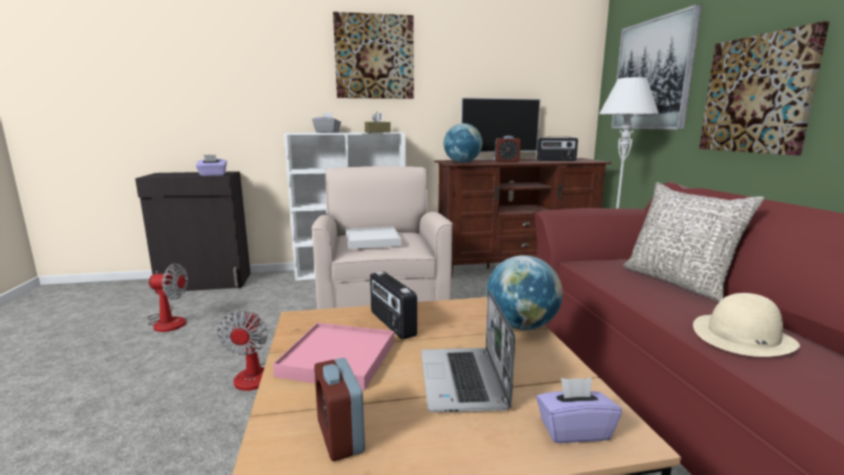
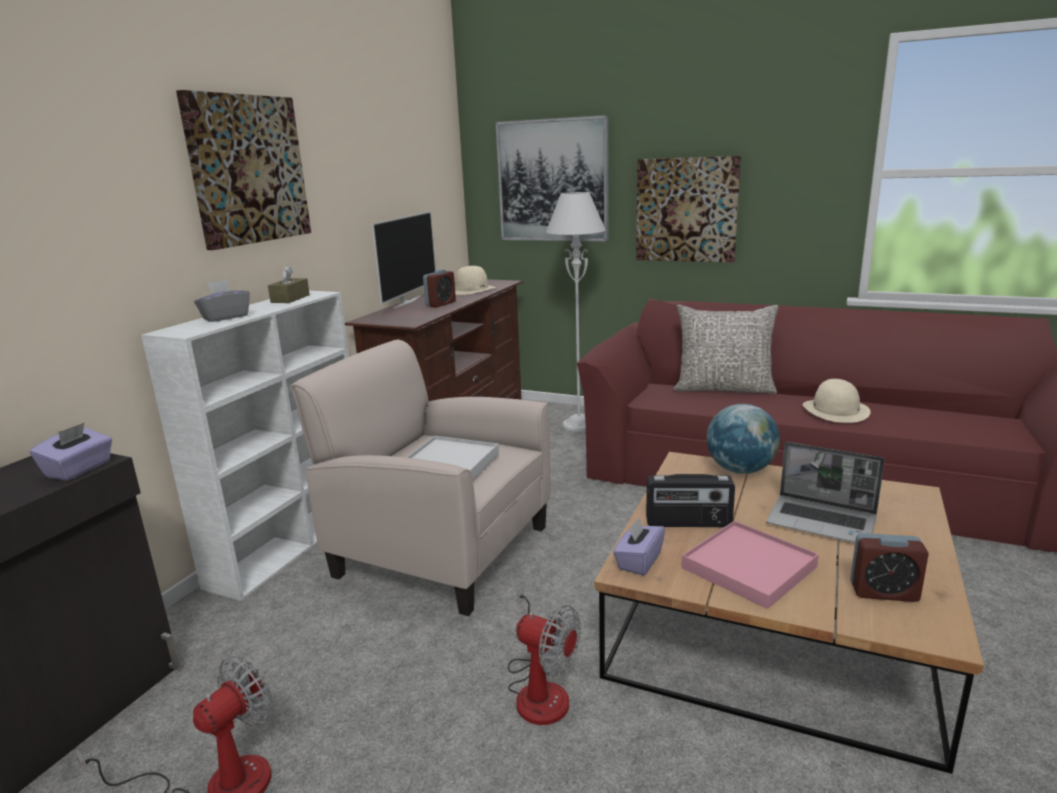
camera: 55 degrees left, 5 degrees up
(462, 162) = (411, 319): globe -> none
(556, 160) = (471, 289): radio -> beige hat
(574, 430) = (904, 505): purple tissue box -> purple tissue box (638, 561)

